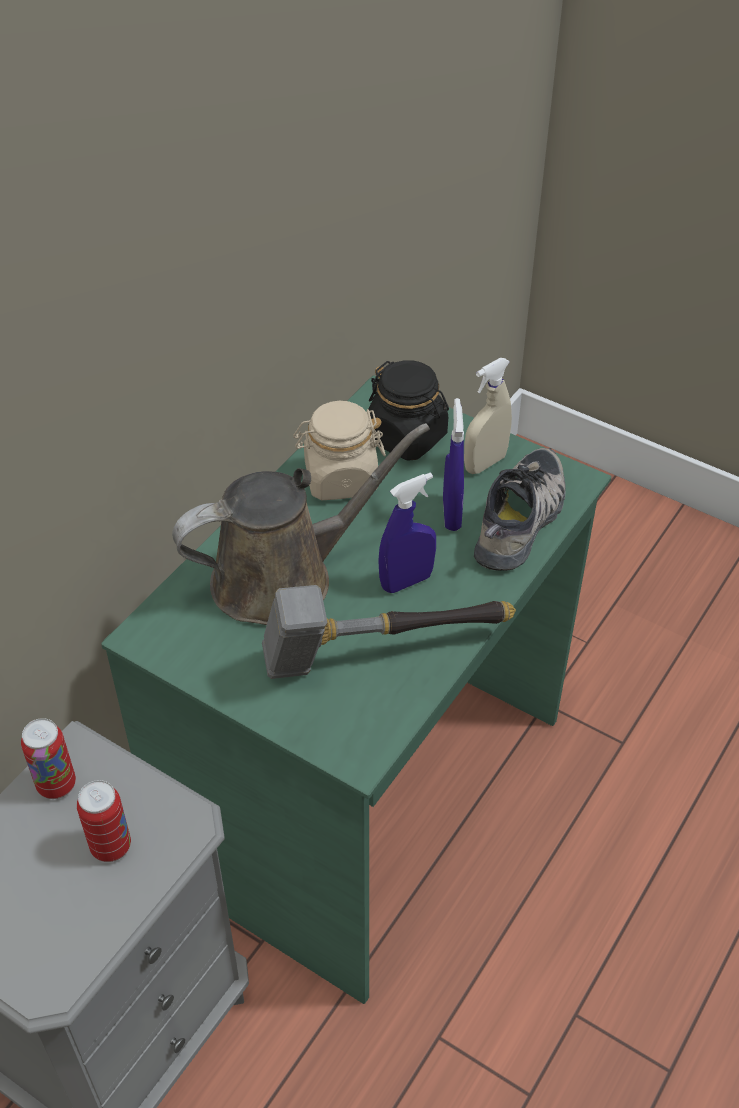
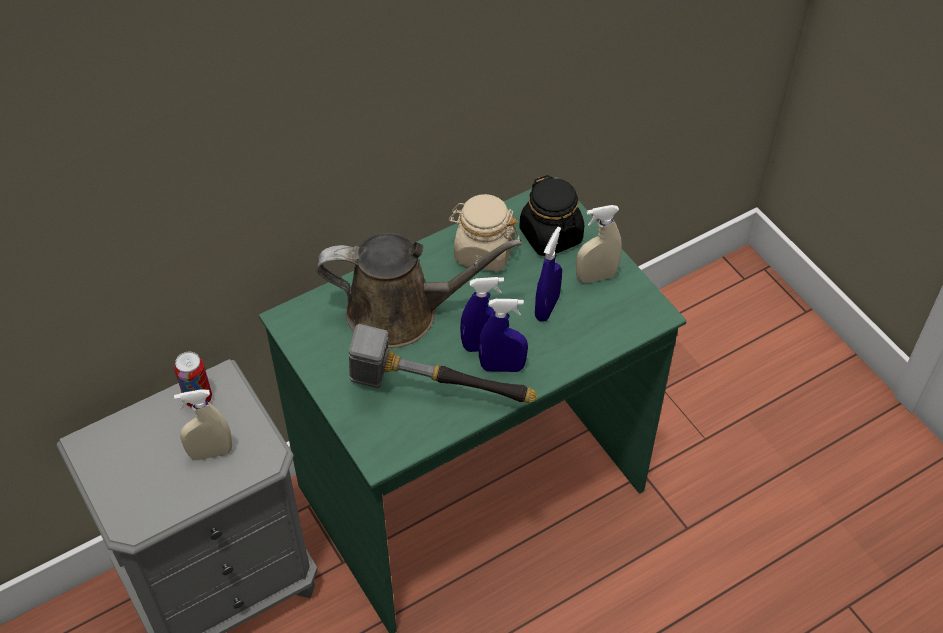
camera: 25 degrees right, 5 degrees up
(111, 846) = (211, 453): can -> beige spray bottle
(442, 596) = (502, 367): none -> blue spray bottle
(522, 520) = (596, 331): shoe -> none

